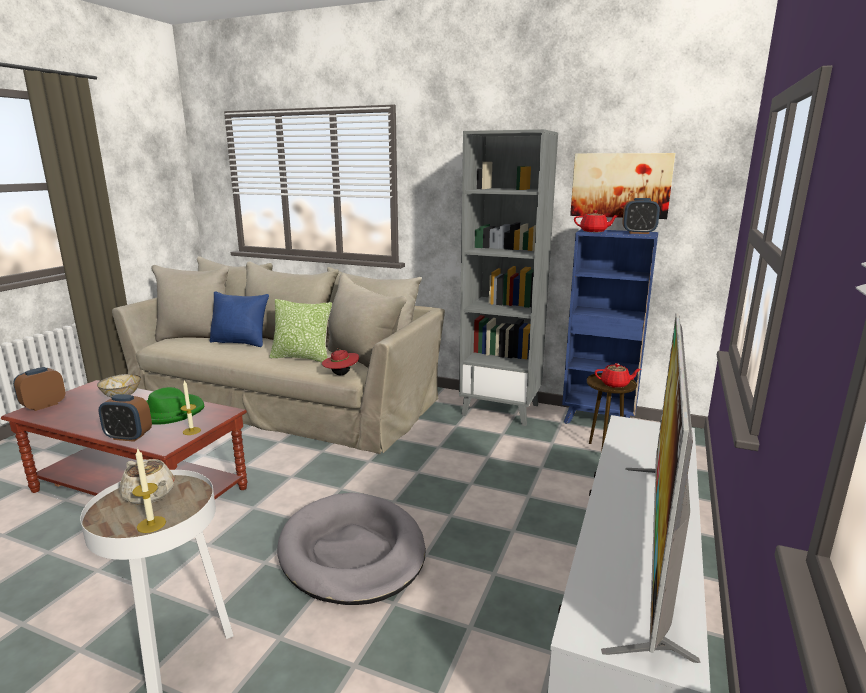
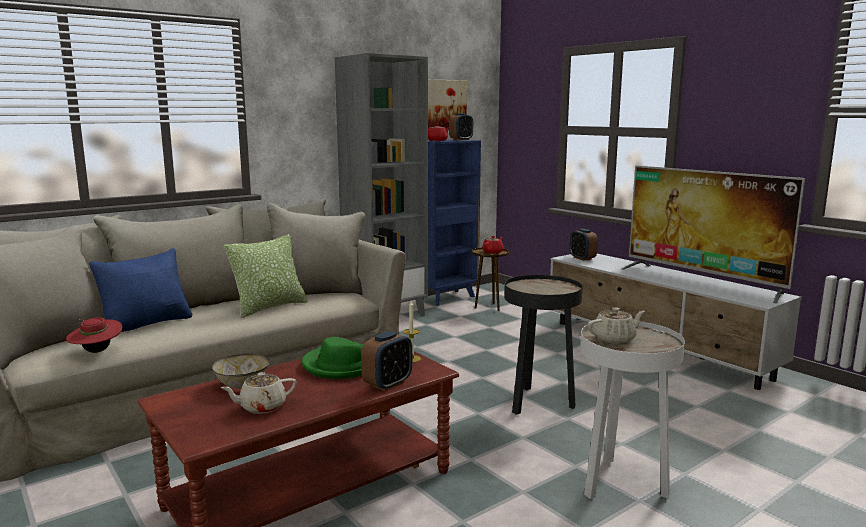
camera: 60 degrees left, 5 degrees down
(43, 405) = (194, 429): alarm clock -> alarm clock (582, 258)
(80, 411) = (261, 407): none -> beige teapot
(151, 524) = (661, 340): candle -> none
(341, 374) = (346, 302): red hat -> red hat (96, 351)
(352, 552) = (538, 403): grey dog bed -> black side table

